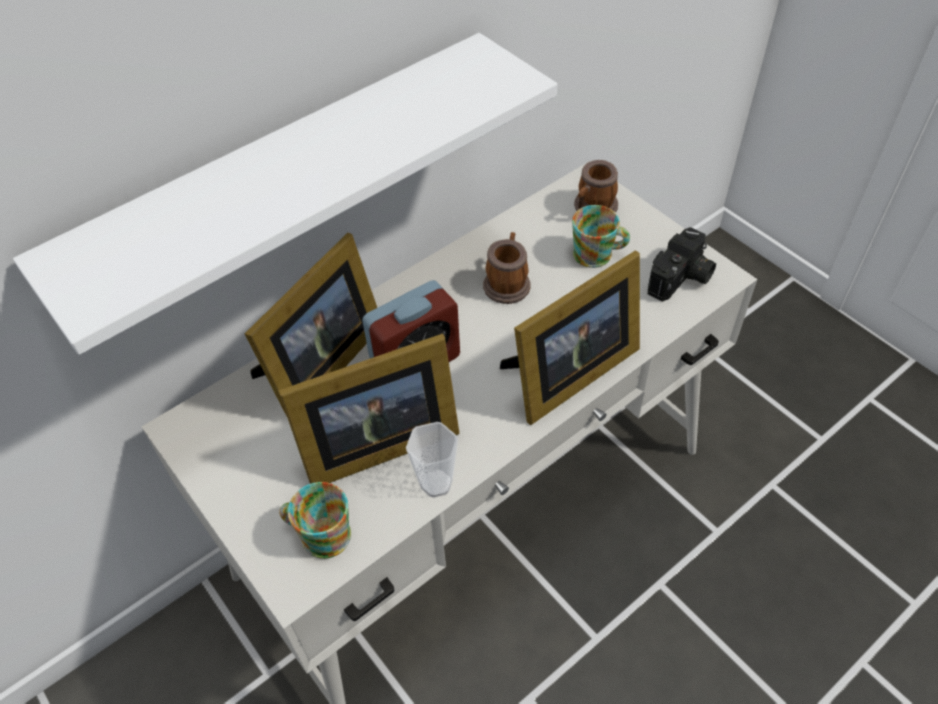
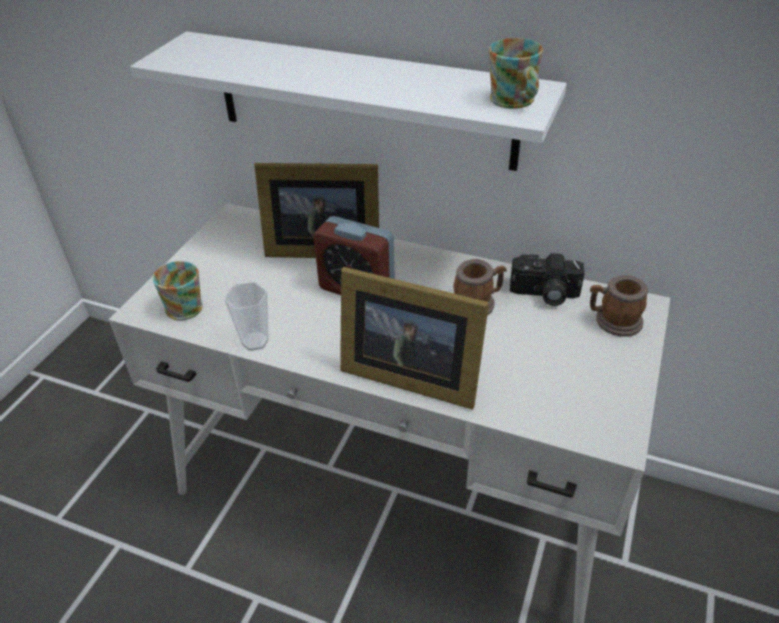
camera: 60 degrees right, 10 degrees down
(374, 445) = (270, 299): picture frame -> none
(598, 255) = (560, 344): mug -> mug (514, 102)
(681, 279) = (585, 411): camera -> camera (544, 294)

